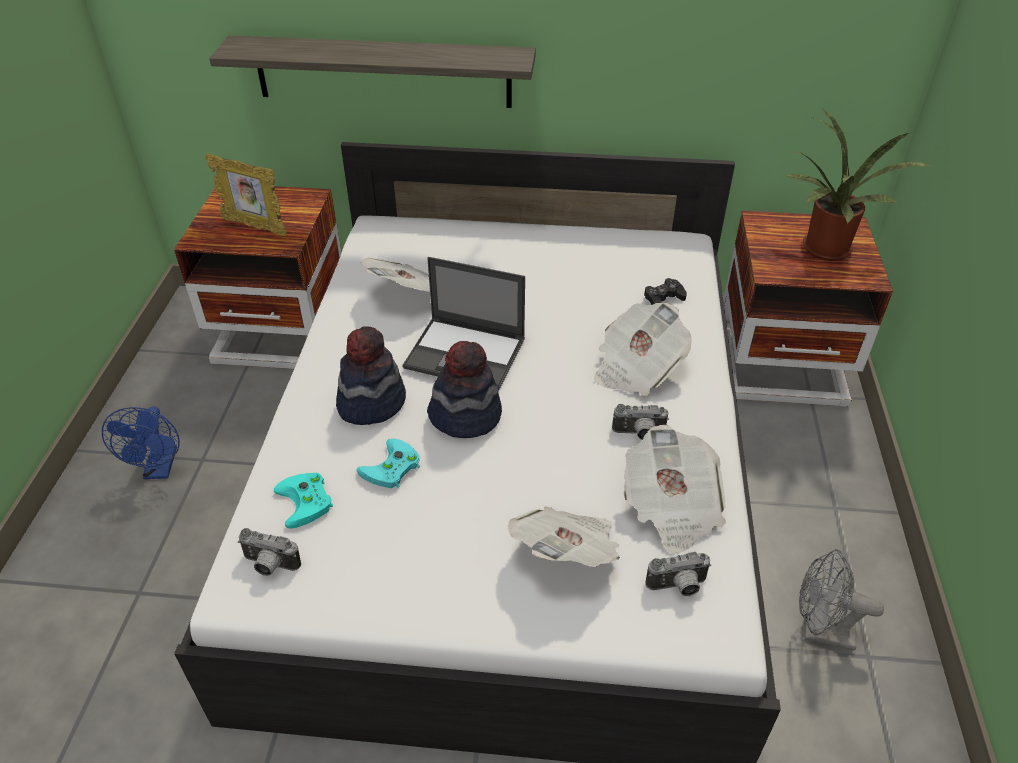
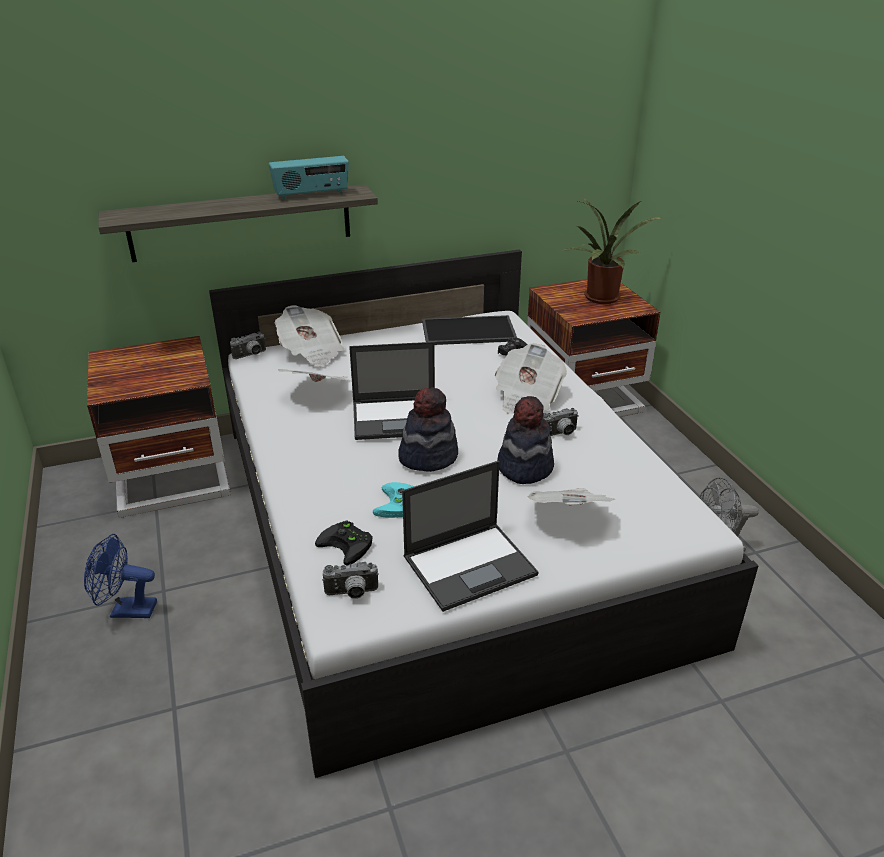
camera: 25 degrees left, 10 degrees down
(160, 469) = (126, 610): blue fan -> blue fan turned 120 degrees clockwise
(255, 227) = (152, 374): picture frame -> none
(307, 502) = (348, 545): turquoise game controller -> black game controller
(371, 402) = (346, 468): hat -> hat (524, 467)
(411, 578) = (471, 565): none -> laptop
(459, 53) = (311, 195): none -> radio
(630, 254) = (467, 332): none -> tray
(671, 508) = (615, 469): newspaper -> newspaper (311, 352)
(678, 587) = (655, 511): camera -> camera (251, 355)

